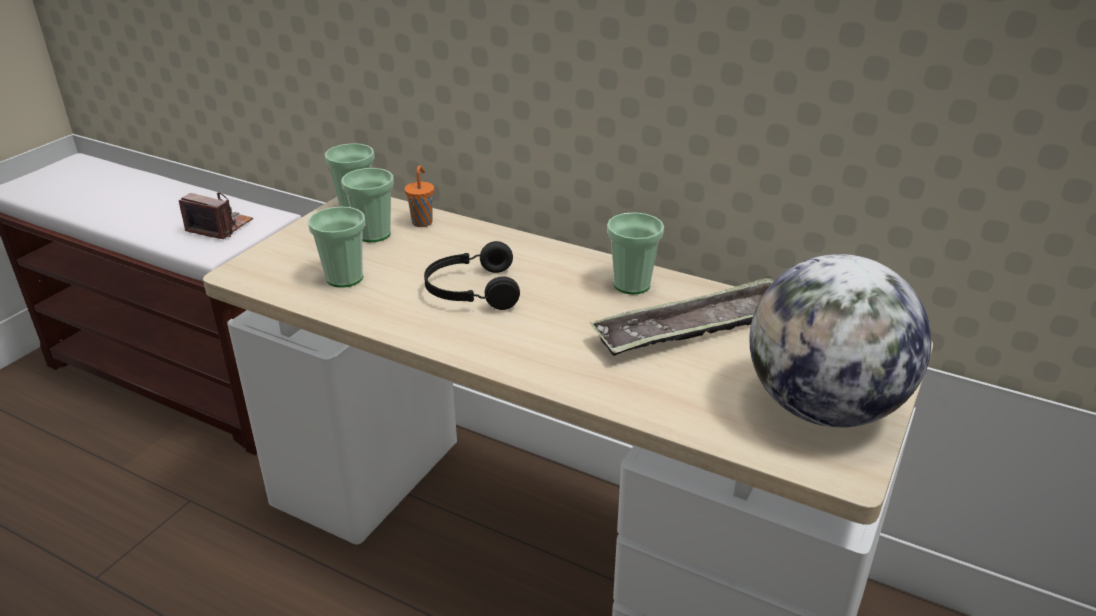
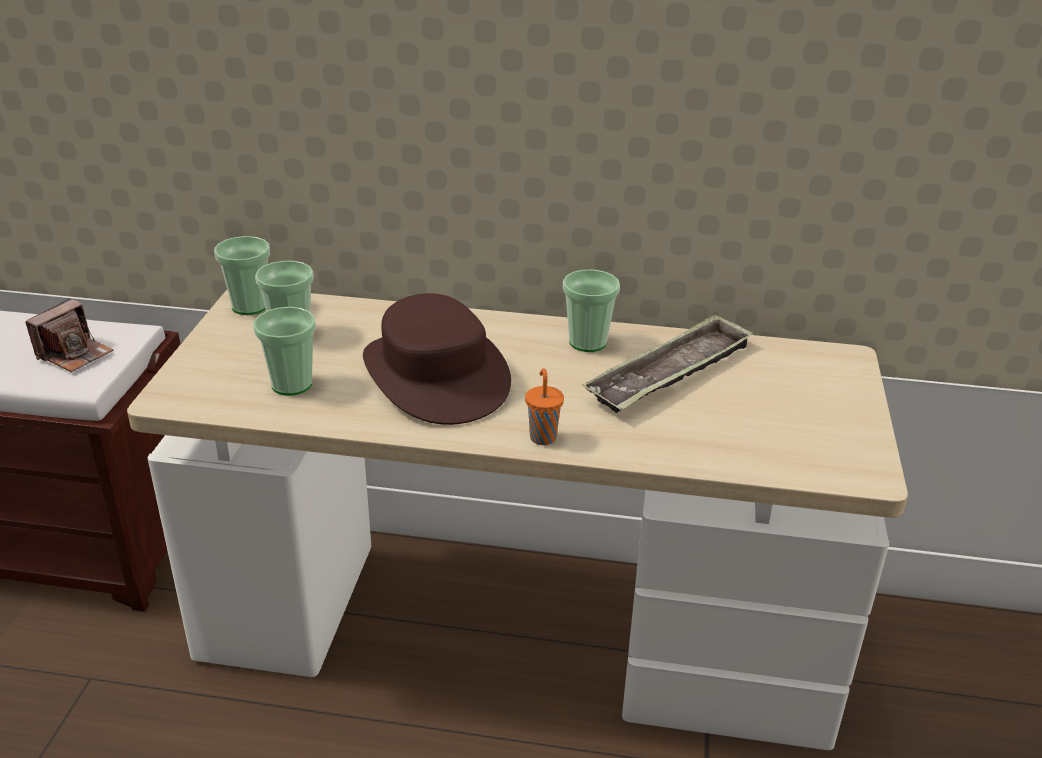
camera: 20 degrees left, 0 degrees up
(220, 227) = (74, 354): camera -> camera turned 120 degrees clockwise
(422, 222) = (335, 312): orange cup -> orange cup (542, 437)
(471, 291) = (435, 375): black headphones -> brown hat
(824, 408) = (820, 424): globe -> none

